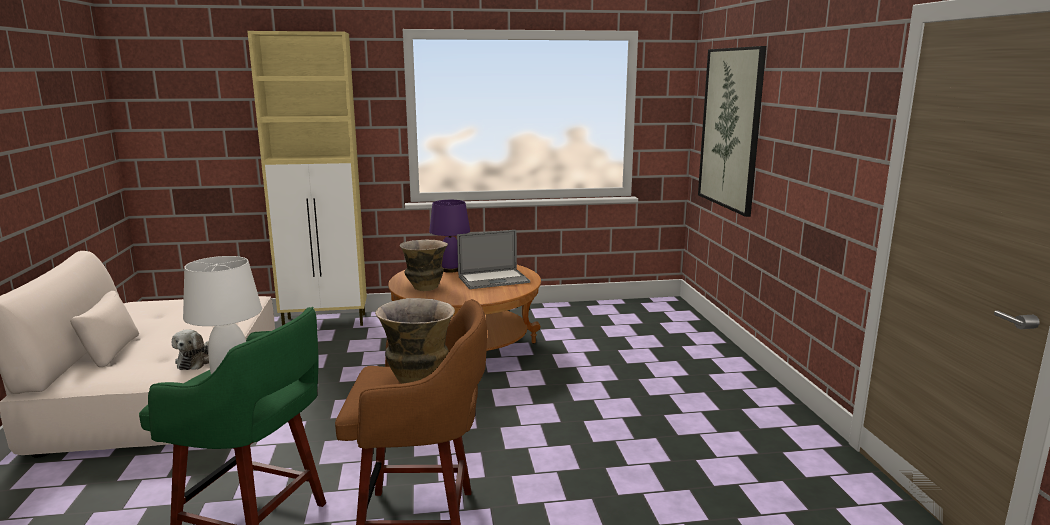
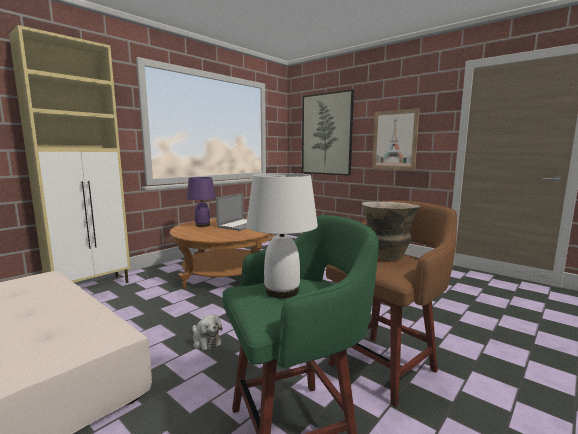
camera: 40 degrees left, 5 degrees down
(195, 361) = (94, 324): plush toy -> plush toy (205, 341)
(425, 288) = (210, 235): vase -> none
(806, 161) = (394, 140): none -> picture

